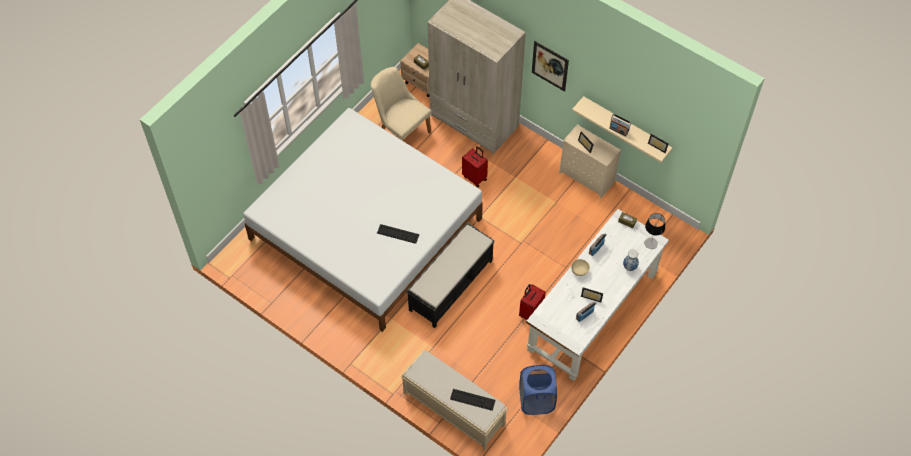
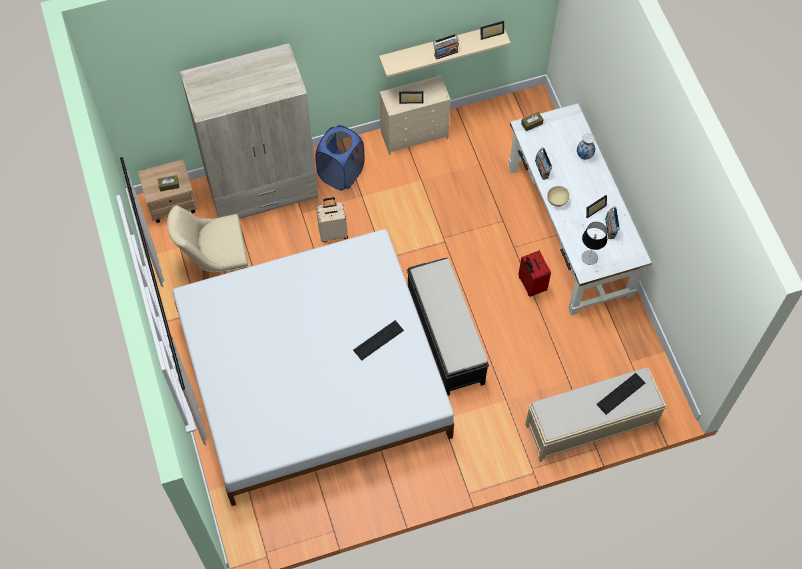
camera: 55 degrees left, 5 degrees up
(475, 177) = (333, 233): red suitcase -> beige suitcase
(536, 401) = (632, 343): blue laundry basket -> blue laundry basket (341, 173)
(550, 66) = (327, 56): picture -> none
(651, 243) = (571, 120): table lamp -> table lamp (589, 257)

